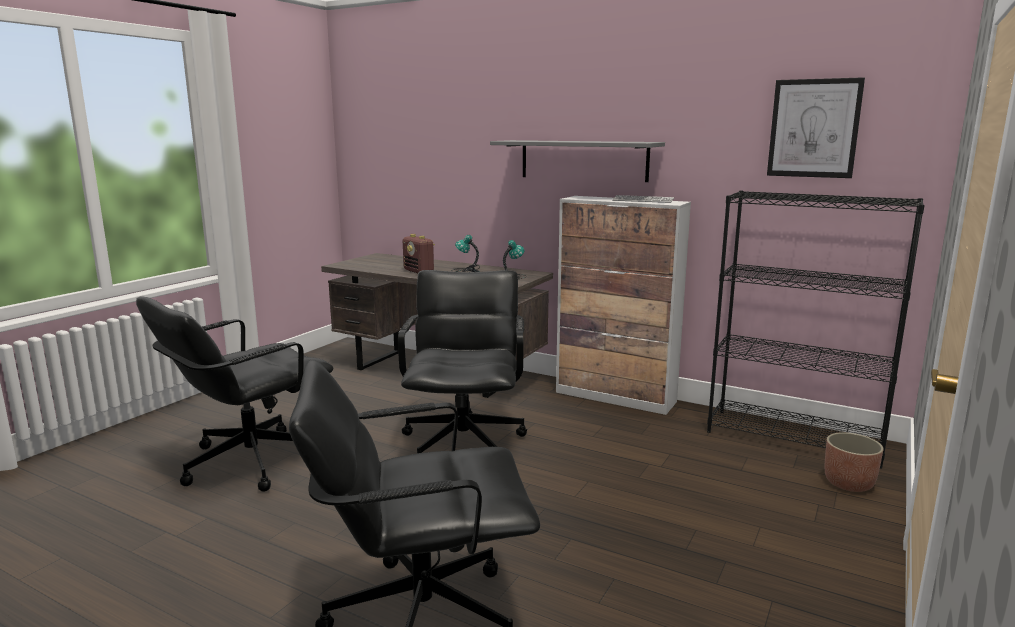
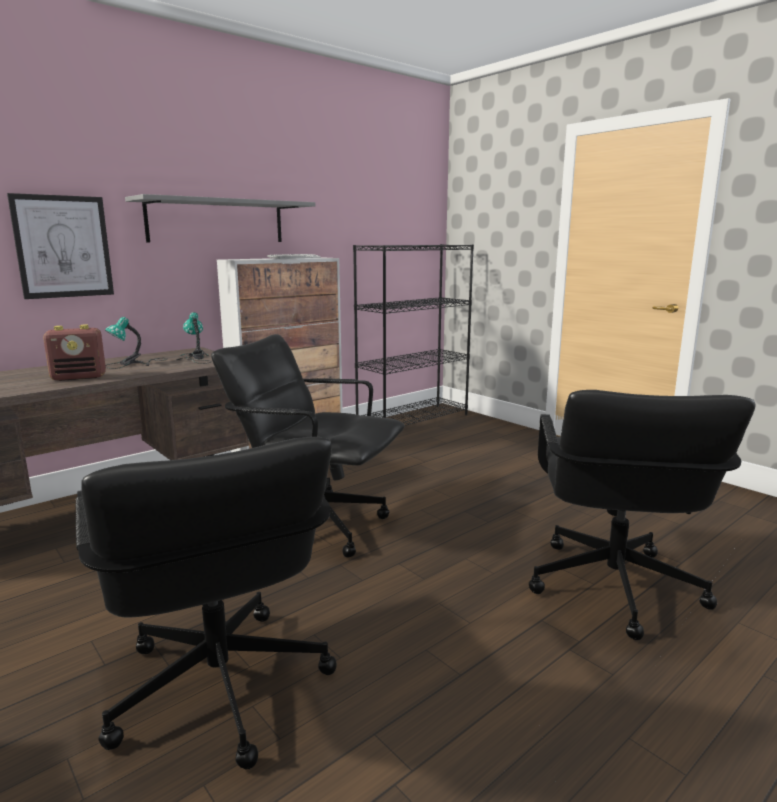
camera: 70 degrees left, 0 degrees up
(814, 128) = (385, 197): picture -> picture (63, 247)
(849, 483) = (480, 425): planter -> none

